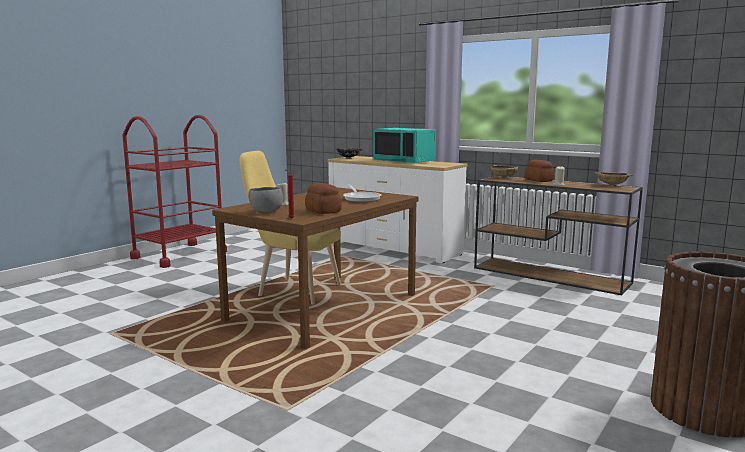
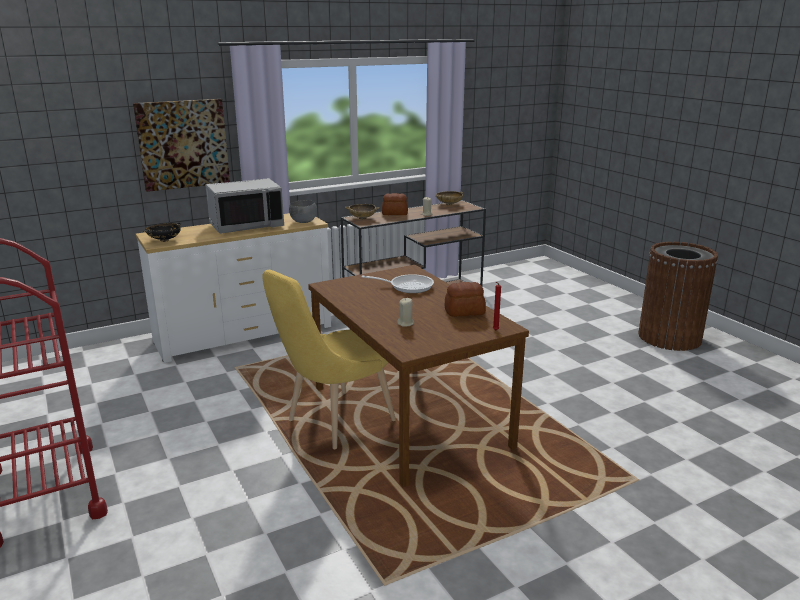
camera: 65 degrees left, 10 degrees up
(265, 212) = (451, 337): grey bowl -> grey bowl (303, 222)
(398, 99) = (183, 144): none -> picture
(405, 161) = (246, 225): turquoise microwave -> grey microwave

